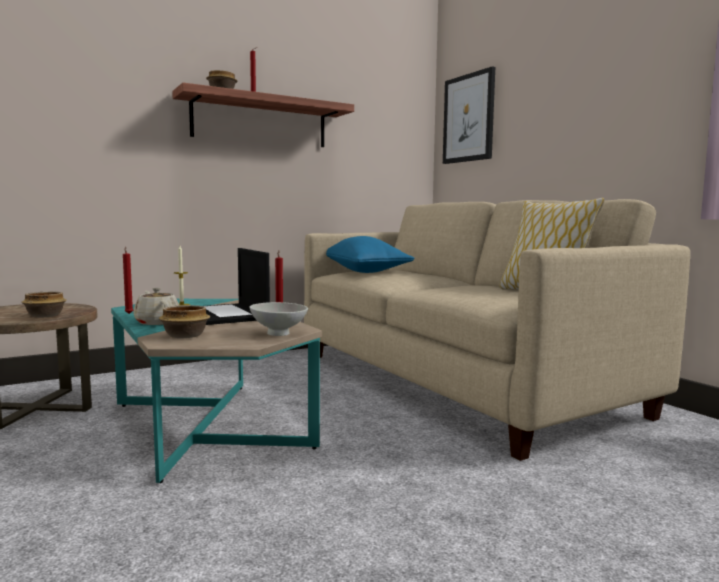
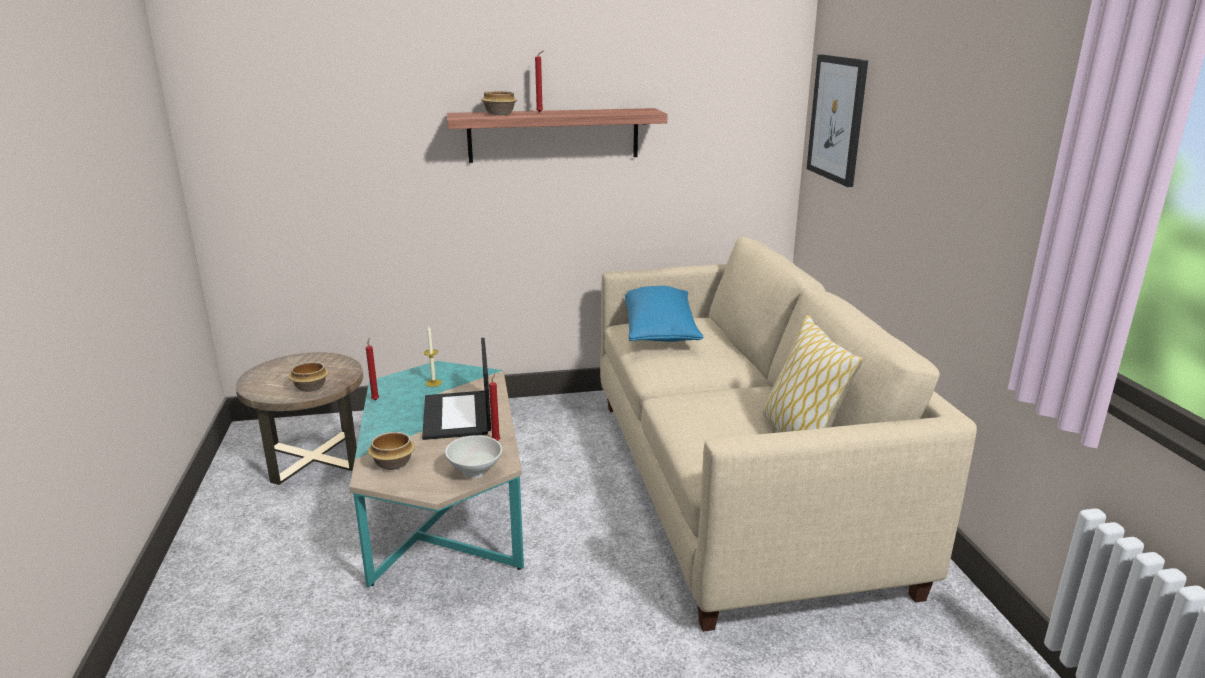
camera: 20 degrees right, 15 degrees up
(157, 322) = (388, 426): beige teapot -> none

